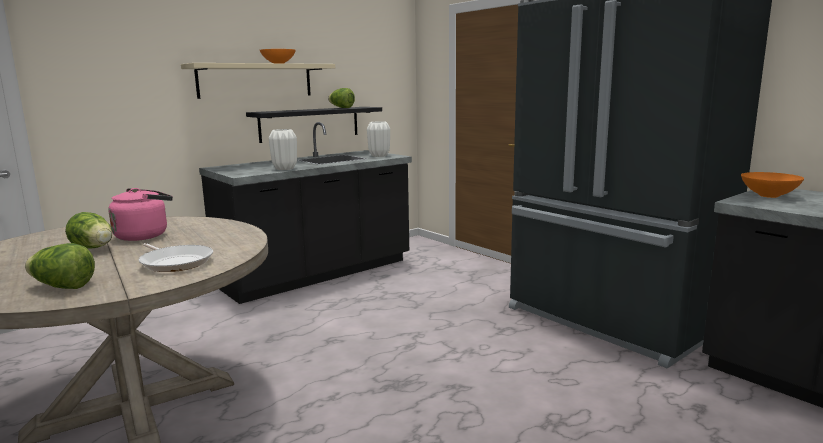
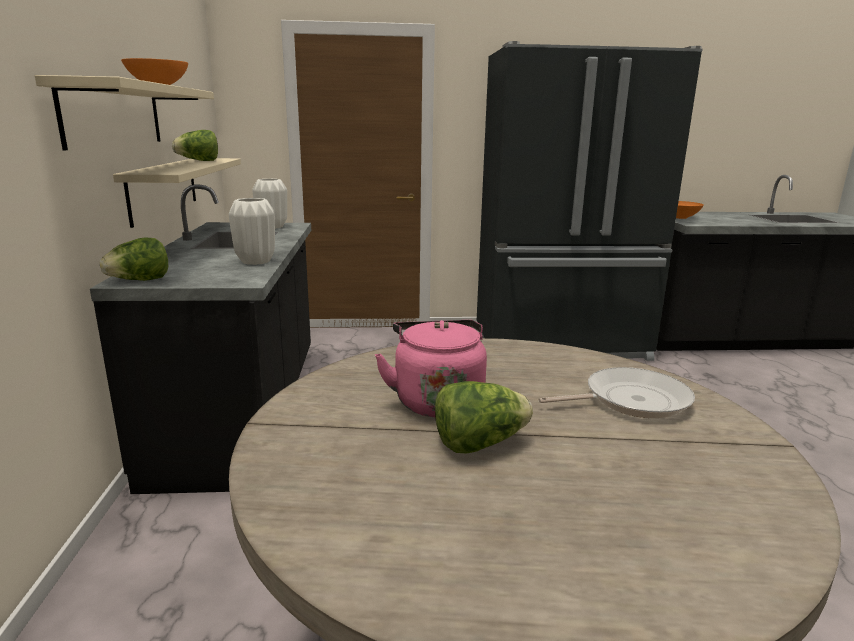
camera: 55 degrees left, 5 degrees up
(63, 287) = (714, 485): lettuce -> lettuce (140, 281)
(310, 124) = (164, 188): black shelf -> beige shelf

